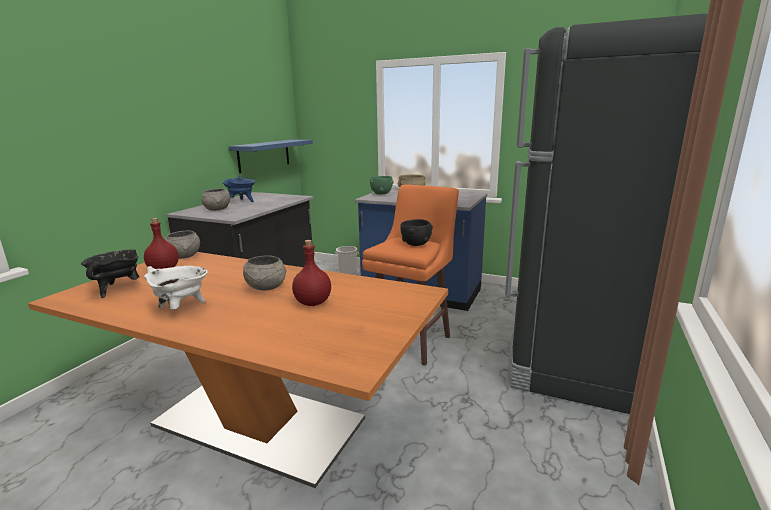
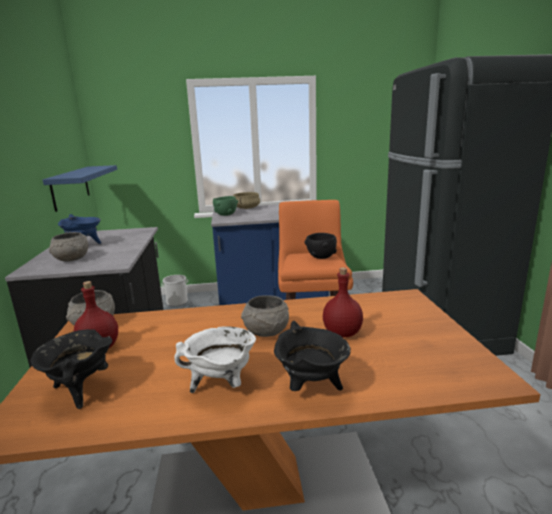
camera: 30 degrees left, 0 degrees up
(223, 328) = (311, 387): none -> black cooking pot

